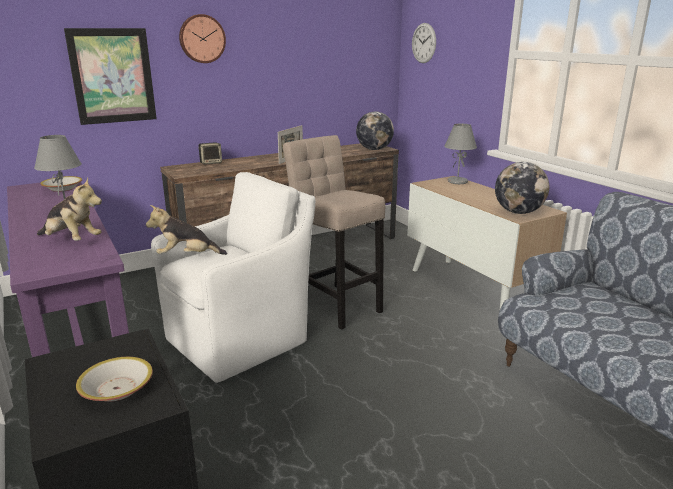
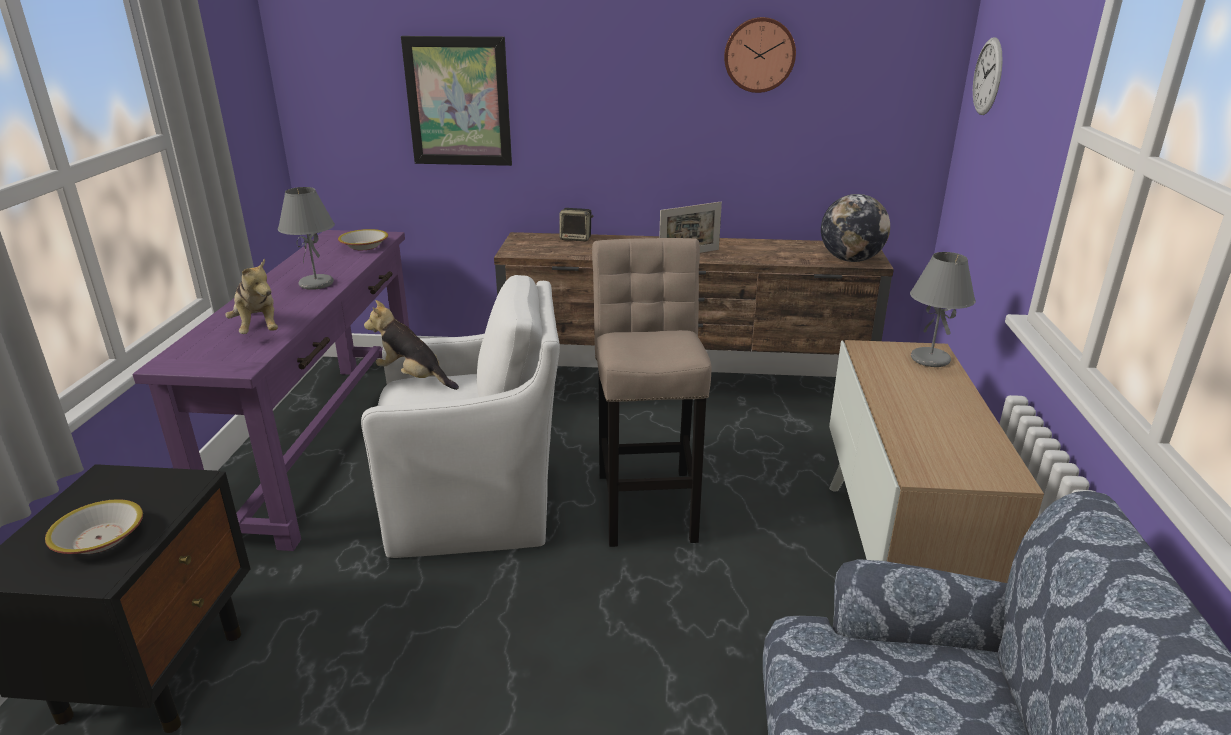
camera: 35 degrees right, 5 degrees up
(202, 39) = (586, 53): wall clock -> wall clock (759, 54)
(518, 212) = (938, 461): globe -> none

